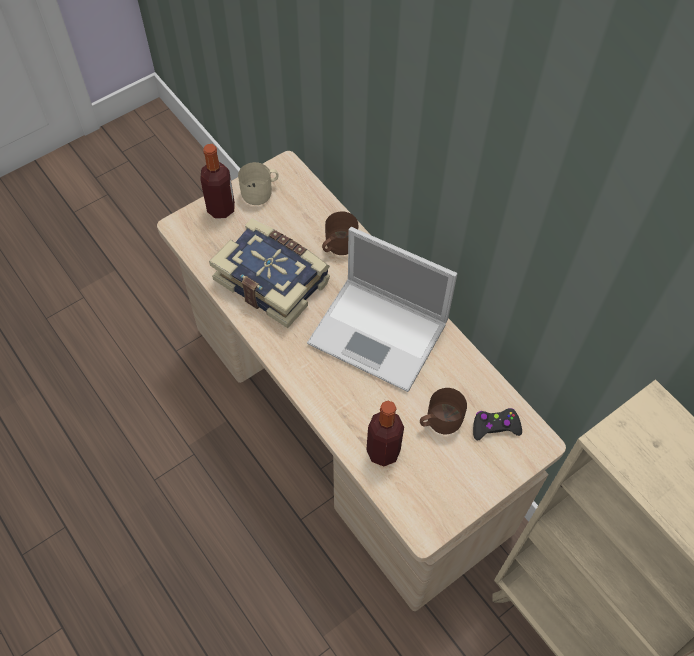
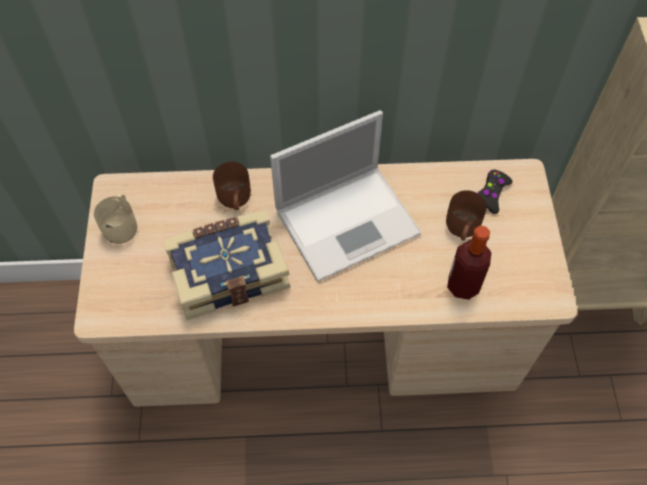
camera: 55 degrees left, 0 degrees up
(221, 209) = (110, 268): bottle -> none

